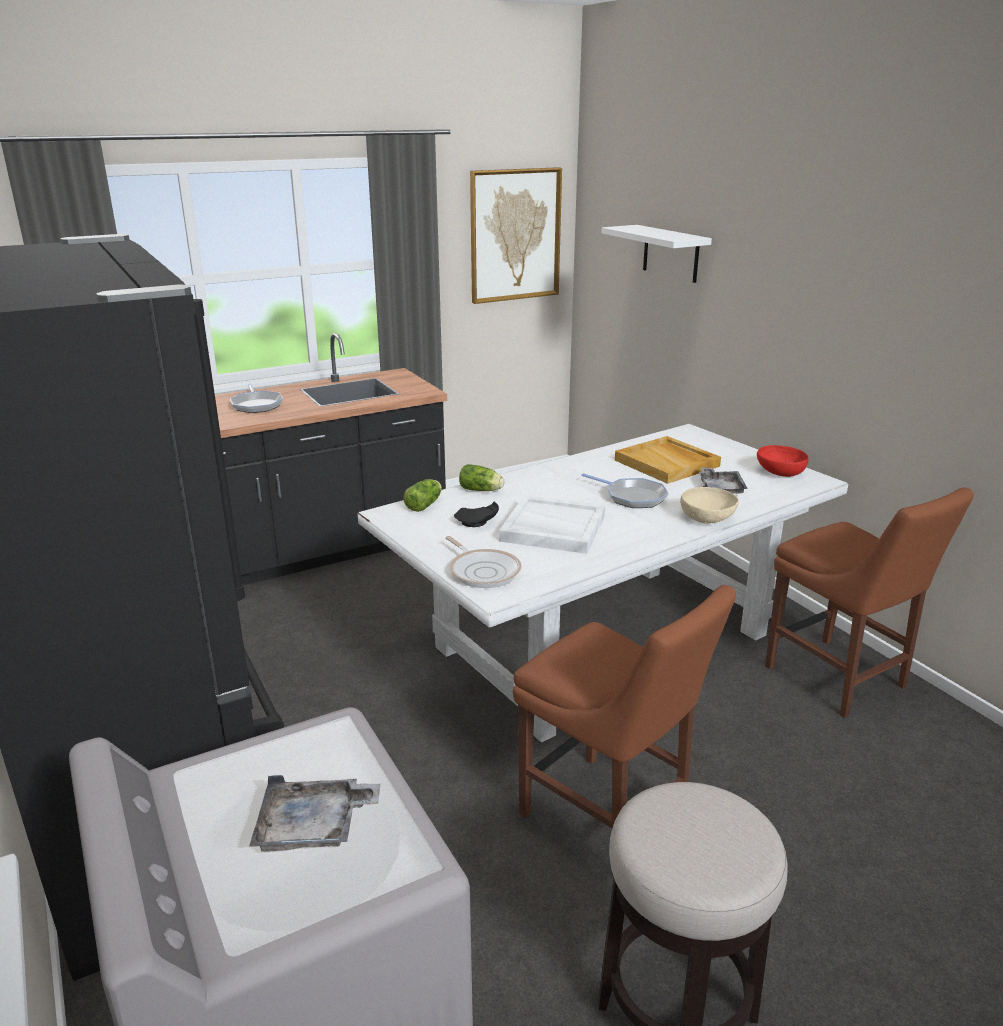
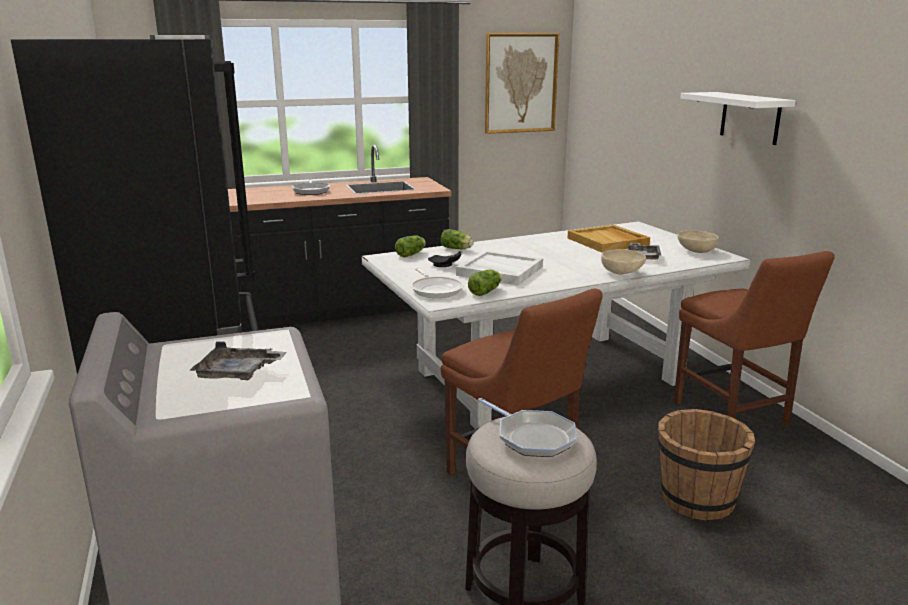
camera: 10 degrees right, 5 degrees down
(551, 569) = (486, 291): none -> lettuce
(632, 497) = (570, 258): frying pan -> frying pan (532, 437)
(670, 253) = (632, 91): white shelf -> white shelf (750, 117)
(779, 473) = (696, 251): red bowl -> beige bowl
(835, 817) = (696, 499): none -> brown bucket

